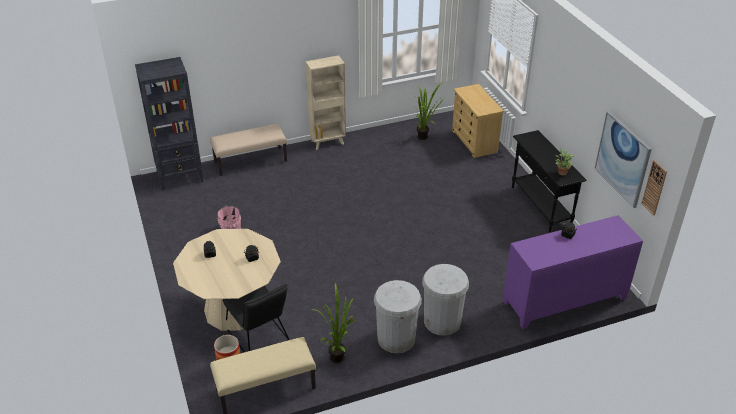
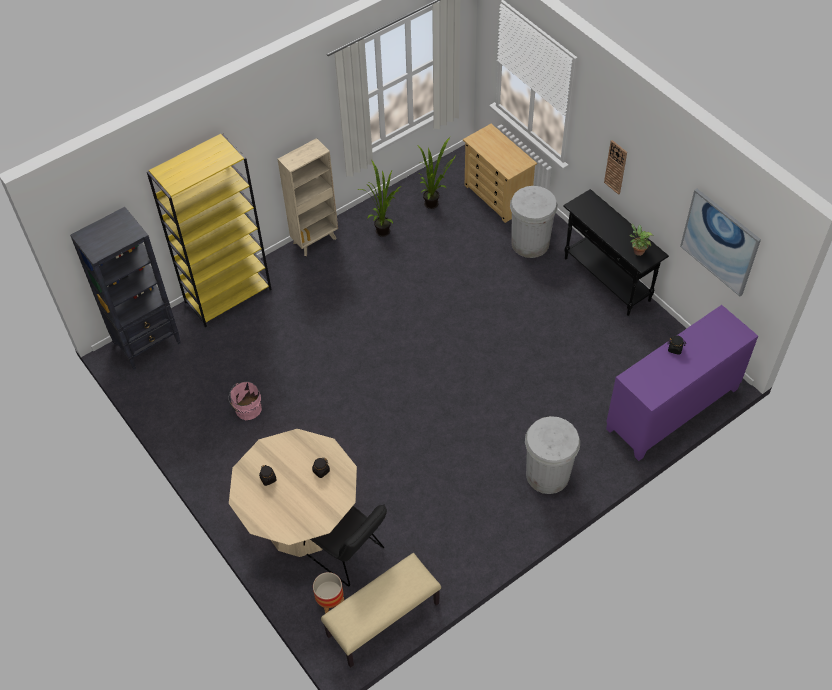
camera: 15 degrees left, 15 degrees up
(250, 161) = (228, 295): beige bench -> yellow bookcase
(339, 356) = (448, 553): potted plant -> potted plant (383, 229)
(396, 338) = (504, 512): white trash can -> white trash can (530, 243)
(654, 187) = (767, 279): wall clock -> wall clock (616, 167)

